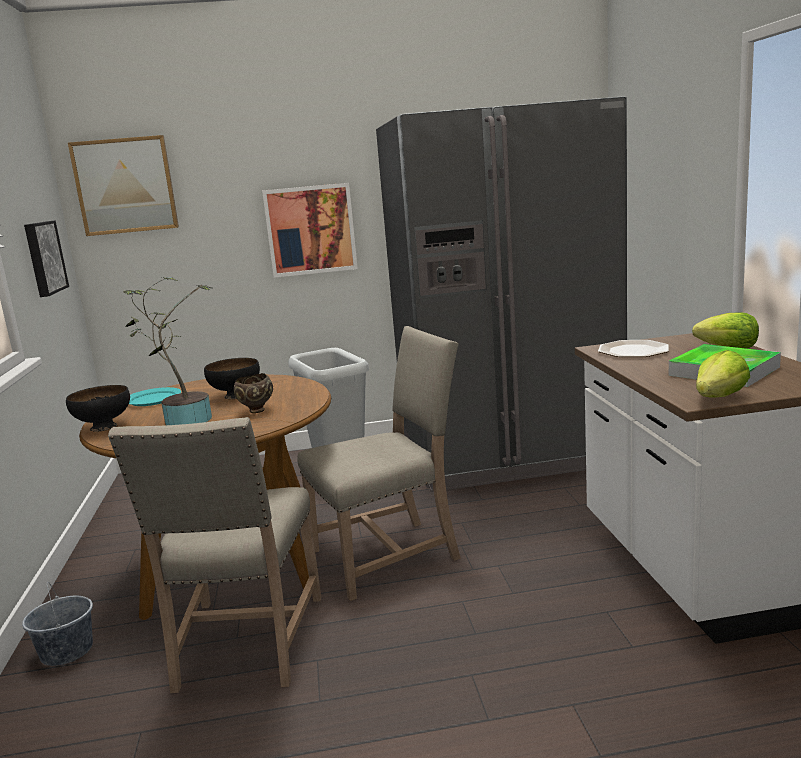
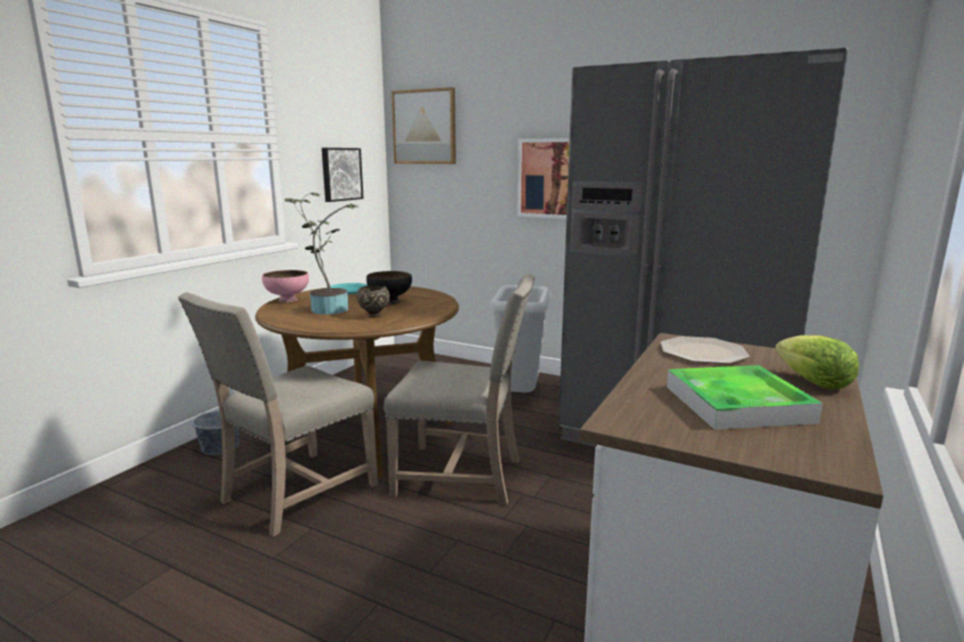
camera: 35 degrees right, 0 degrees up
(103, 427) = (287, 300): black bowl -> pink bowl
(720, 398) = (650, 429): lettuce -> none

